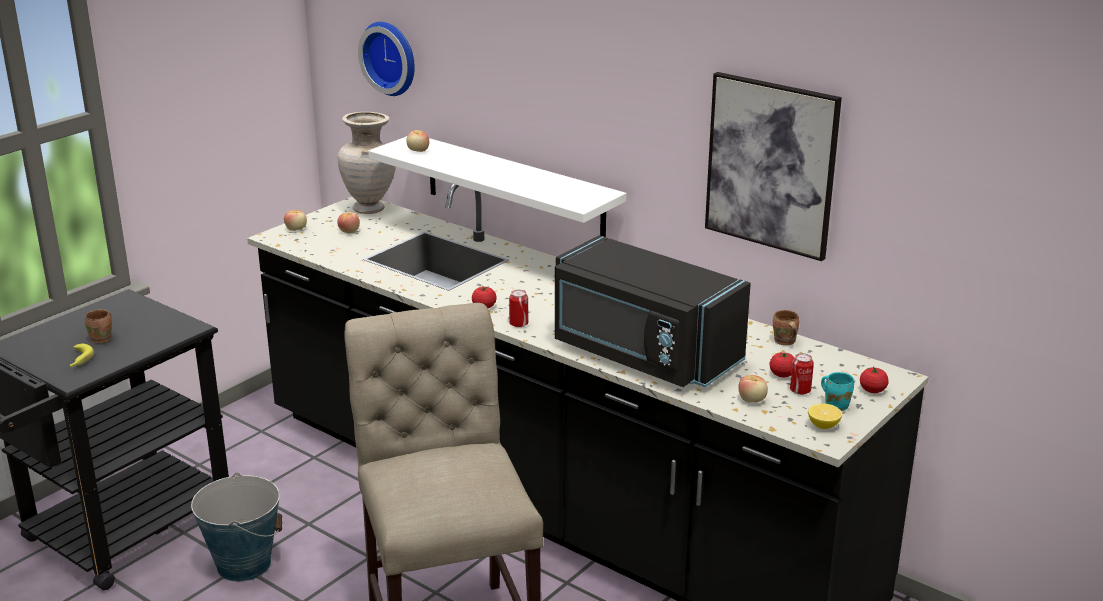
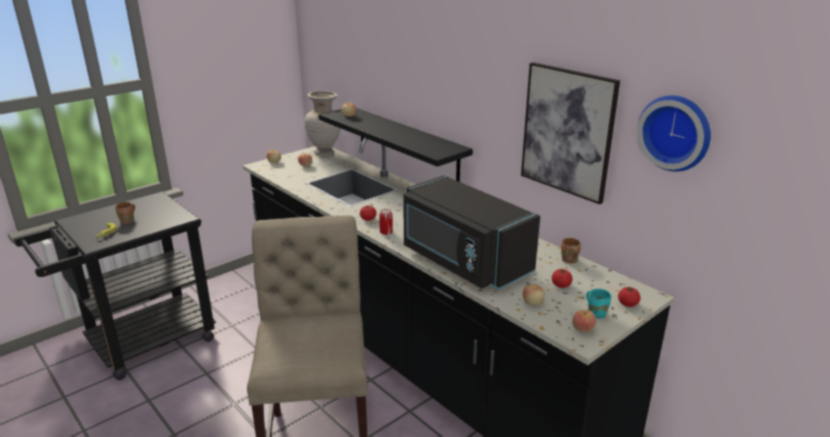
camera: 10 degrees right, 0 degrees up
(244, 564) = (209, 372): bucket -> none
(391, 57) = (340, 56): wall clock -> wall clock (676, 132)
(514, 190) = (407, 145): white shelf -> black shelf
(800, 390) = (571, 299): can -> none
(823, 425) = (582, 329): lemon -> apple

